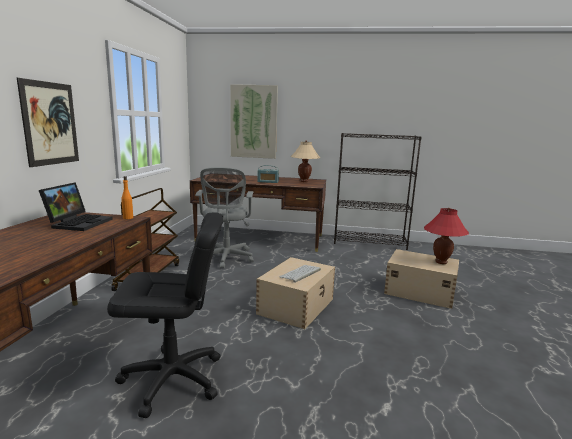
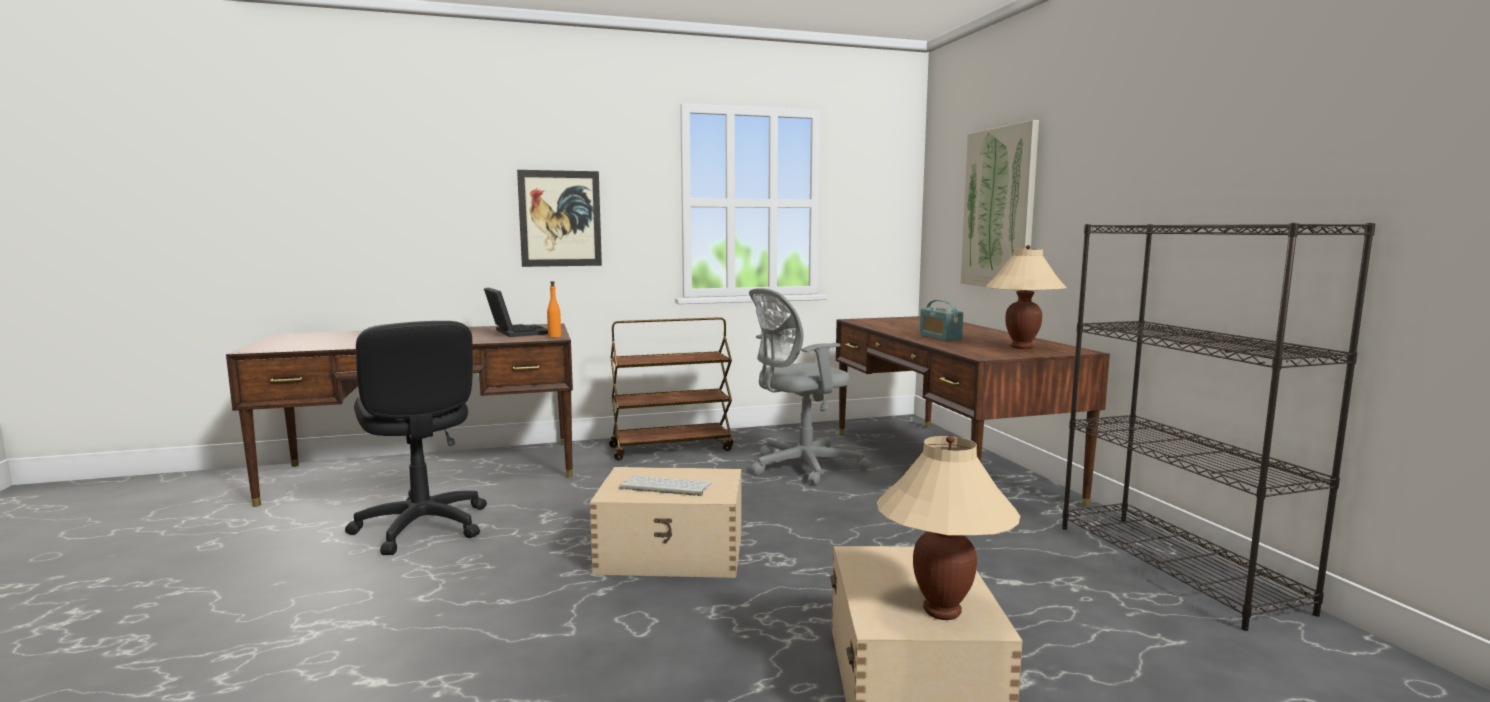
camera: 65 degrees right, 5 degrees down
(79, 223) = (515, 332): laptop -> laptop turned 105 degrees counterclockwise
(441, 262) = (941, 611): red table lamp -> beige table lamp

